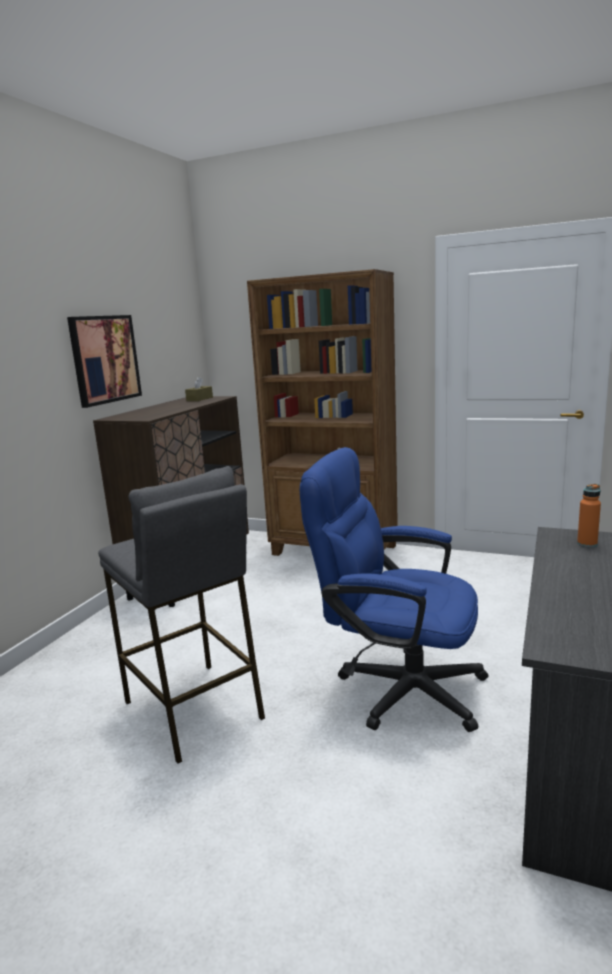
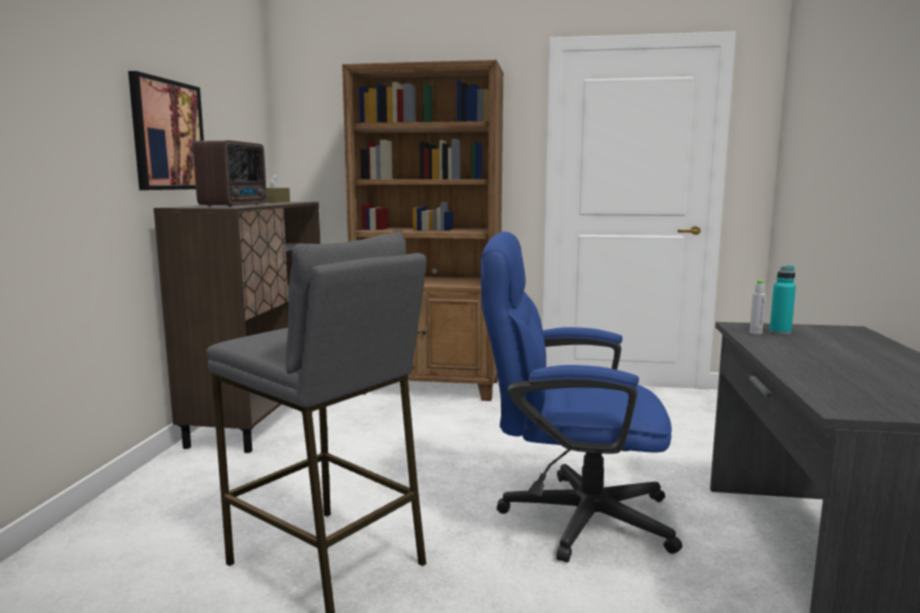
camera: 15 degrees left, 5 degrees down
(156, 413) = (236, 205): none -> radio
(561, 544) = (755, 333): none -> grey bottle
(587, 544) = (780, 332): orange bottle -> turquoise bottle

